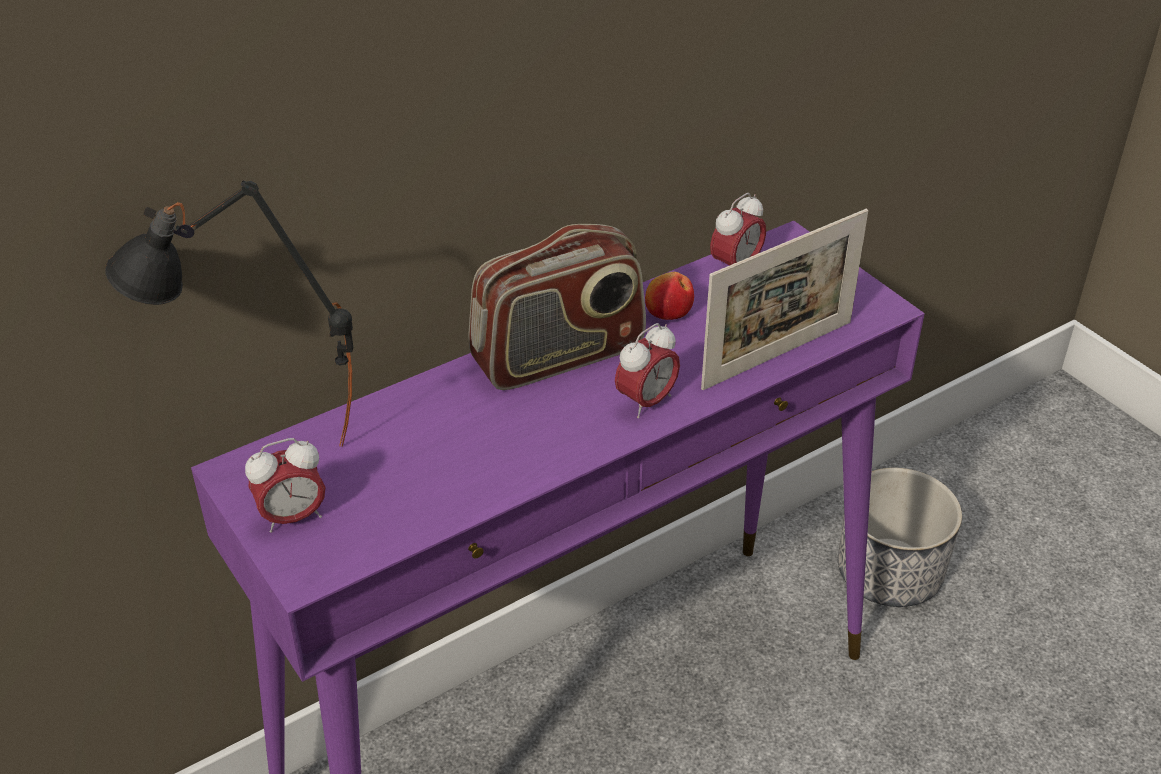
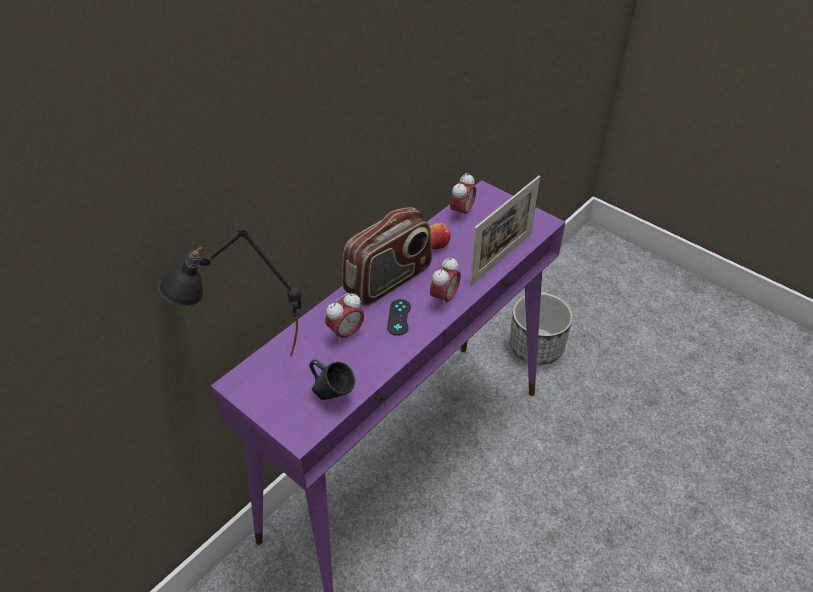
camera: 15 degrees left, 5 degrees up
(292, 517) = (280, 403): alarm clock -> alarm clock (346, 333)
(386, 523) = (333, 396): none -> blue mug
(552, 419) = (399, 317): none -> black game controller

